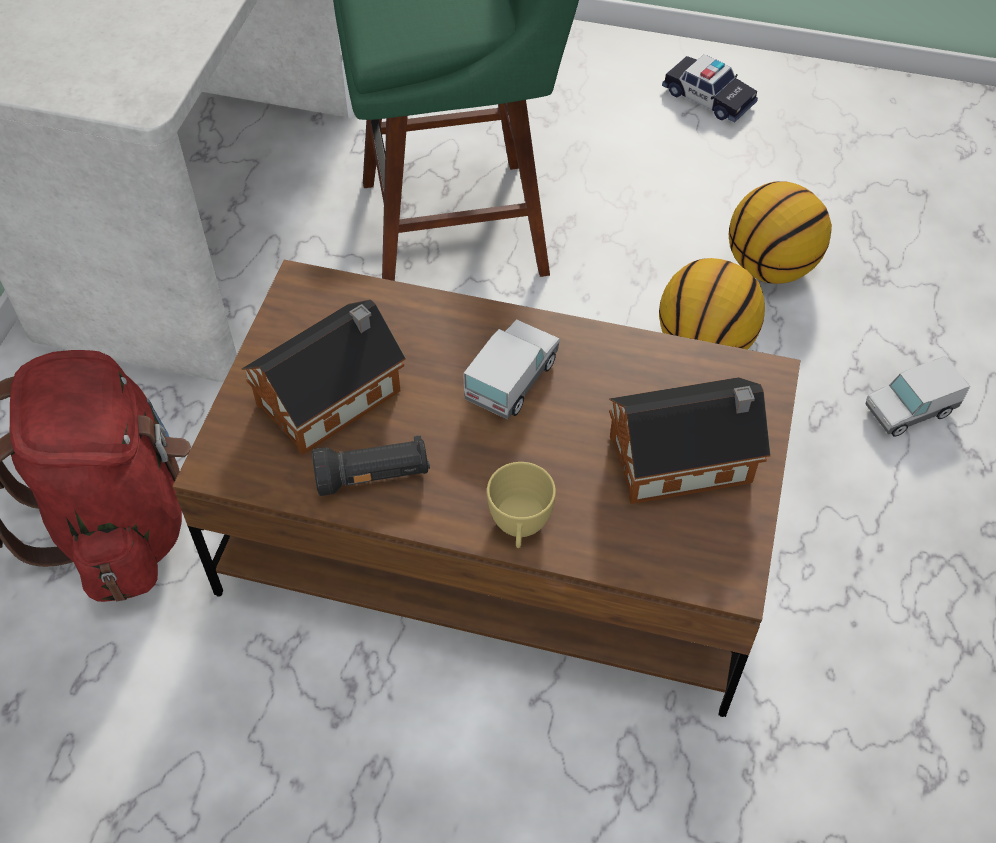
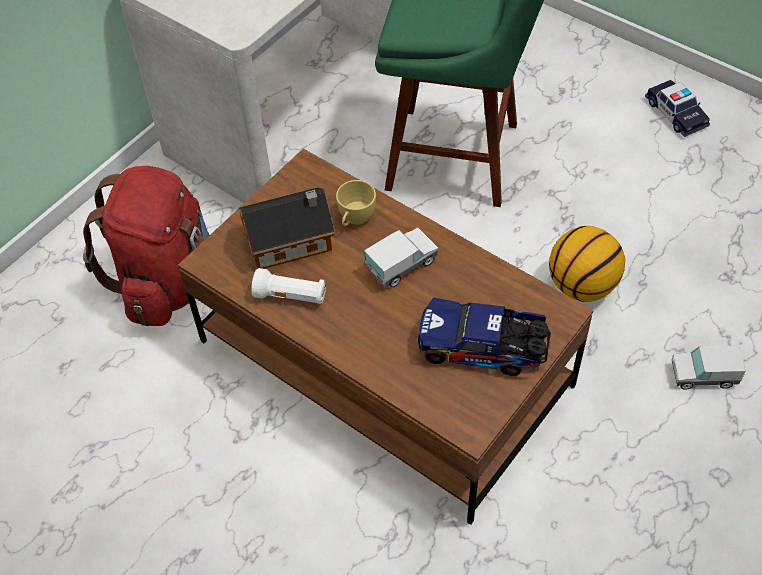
camera: 25 degrees right, 0 degrees up
(373, 477) = (291, 296): black flashlight -> white flashlight
(519, 528) = (360, 355): yellow cup -> yellow cup (355, 219)
(687, 459) = (484, 348): toy house -> toy truck
(771, 267) = (657, 246): basketball -> none

